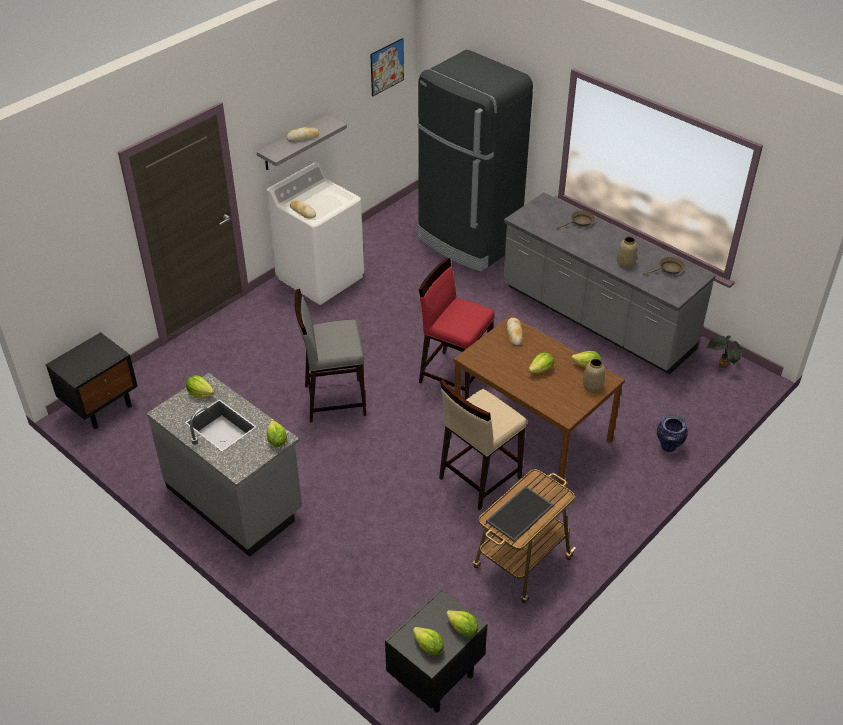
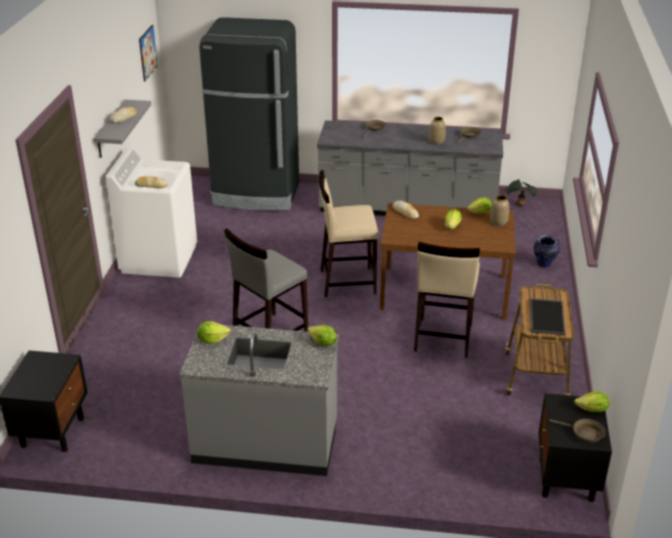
camera: 35 degrees left, 10 degrees down
(428, 647) = (584, 433): lettuce -> brown frying pan
(454, 375) = (347, 281): red stool -> beige stool

